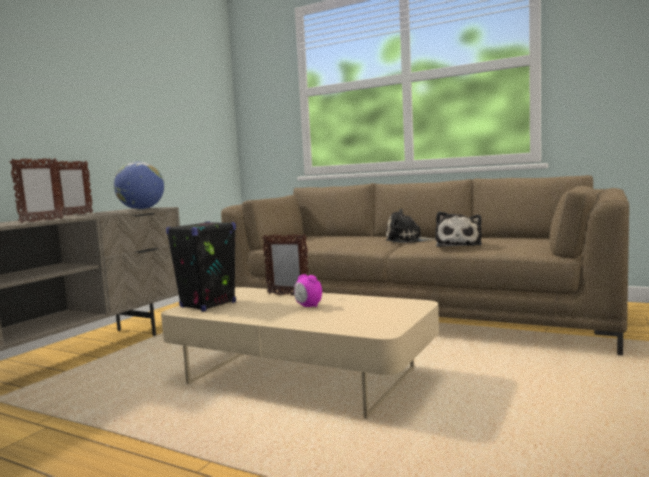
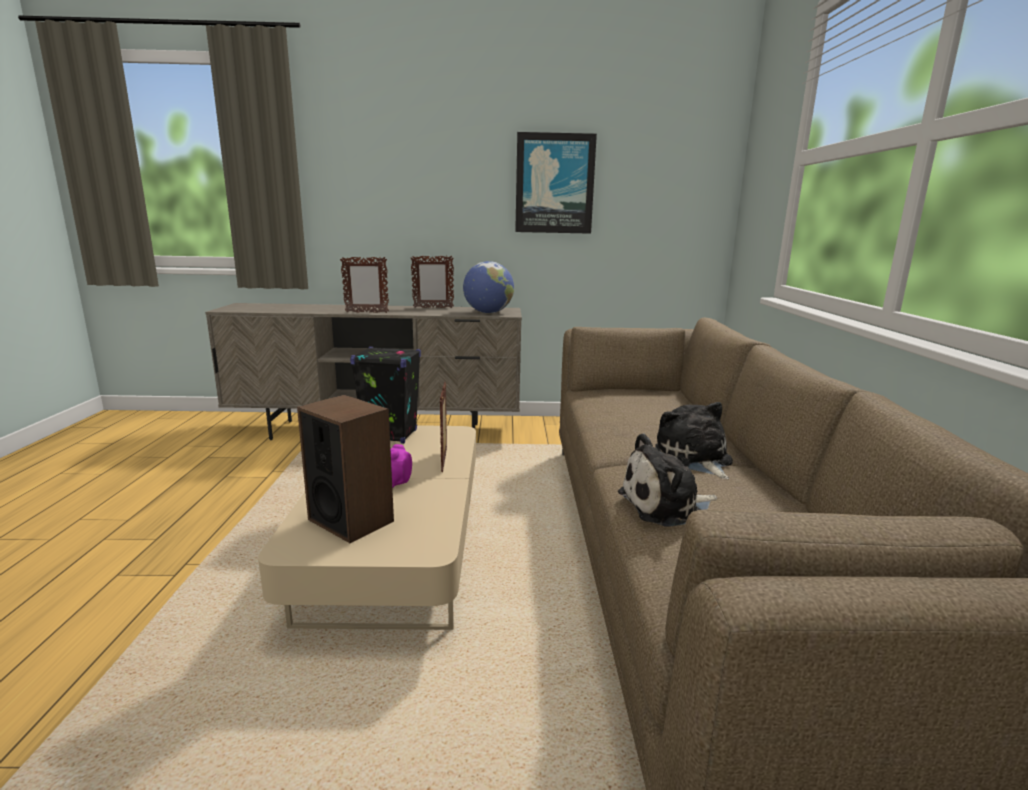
camera: 60 degrees right, 10 degrees up
(133, 101) = (554, 184): none -> picture
(355, 317) = (351, 520): none -> speaker

